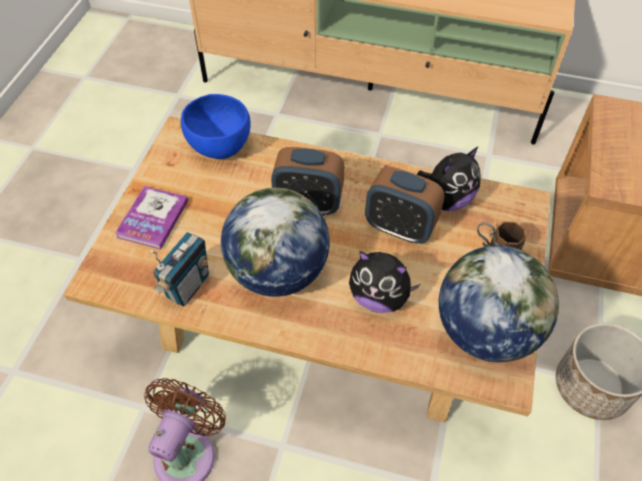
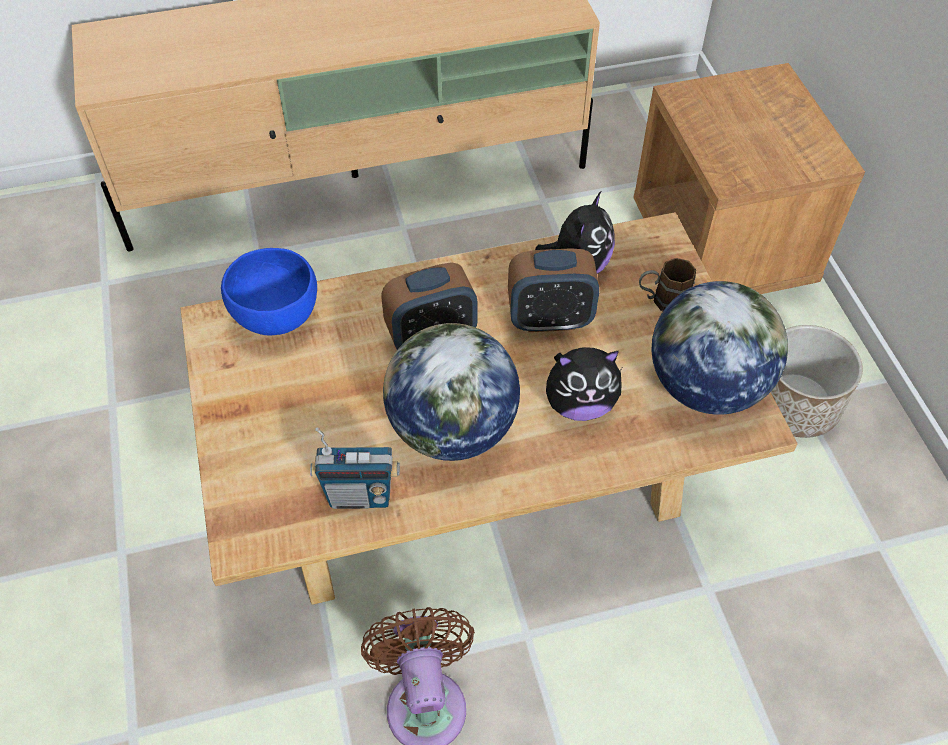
camera: 30 degrees left, 0 degrees up
(153, 218) = (257, 439): book -> none
(187, 286) = (360, 495): radio -> radio turned 90 degrees clockwise

